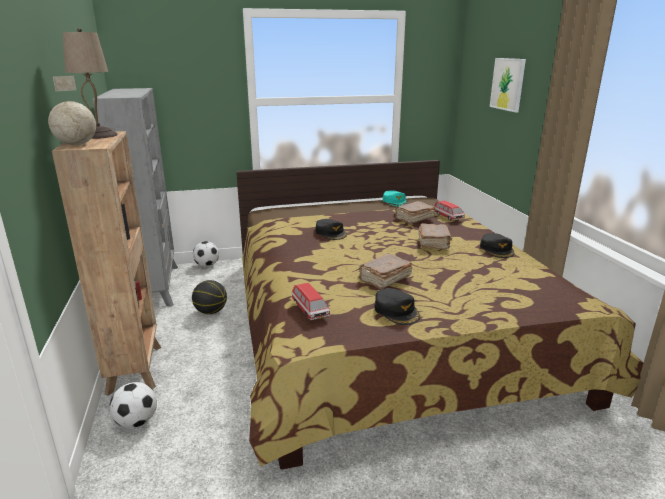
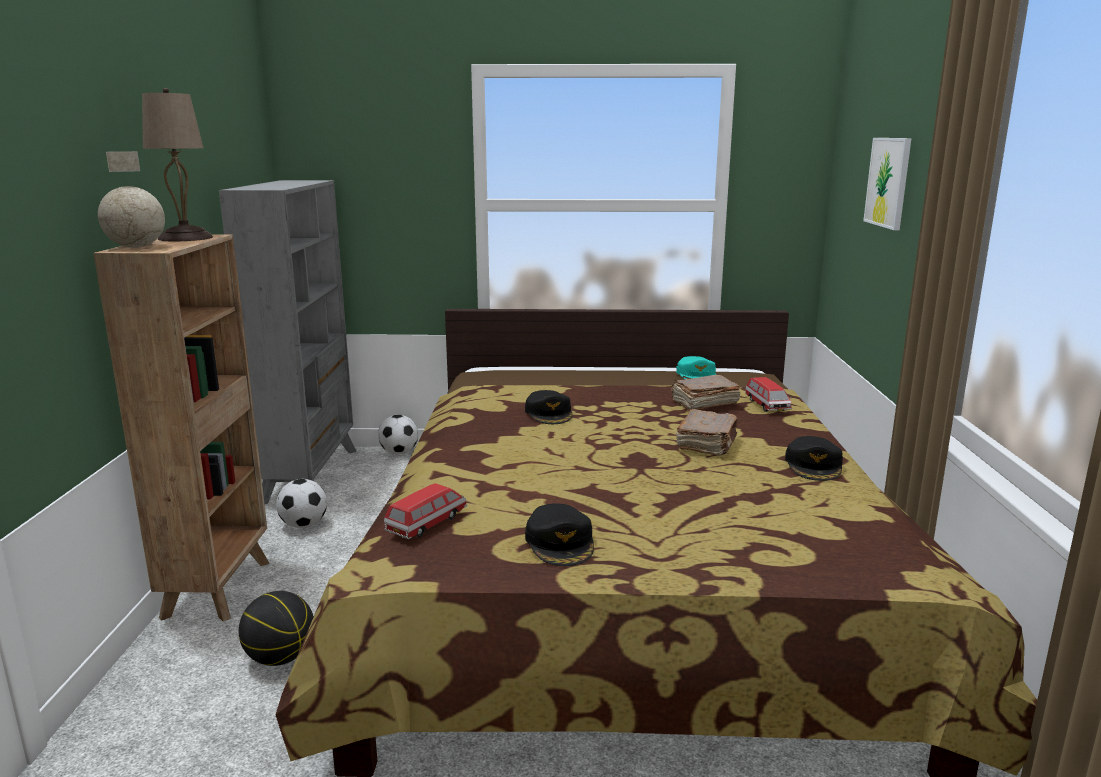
camera: 15 degrees right, 5 degrees down
(136, 422) = (177, 664): football -> football (303, 525)
(211, 311) = (367, 521): basketball -> basketball (280, 658)
(310, 310) = (427, 524): toy car -> toy car turned 135 degrees counterclockwise
(384, 279) = (579, 491): brown book -> none

